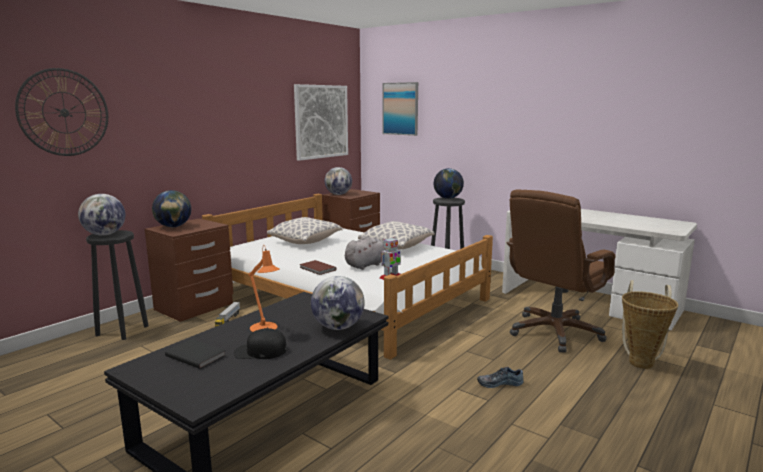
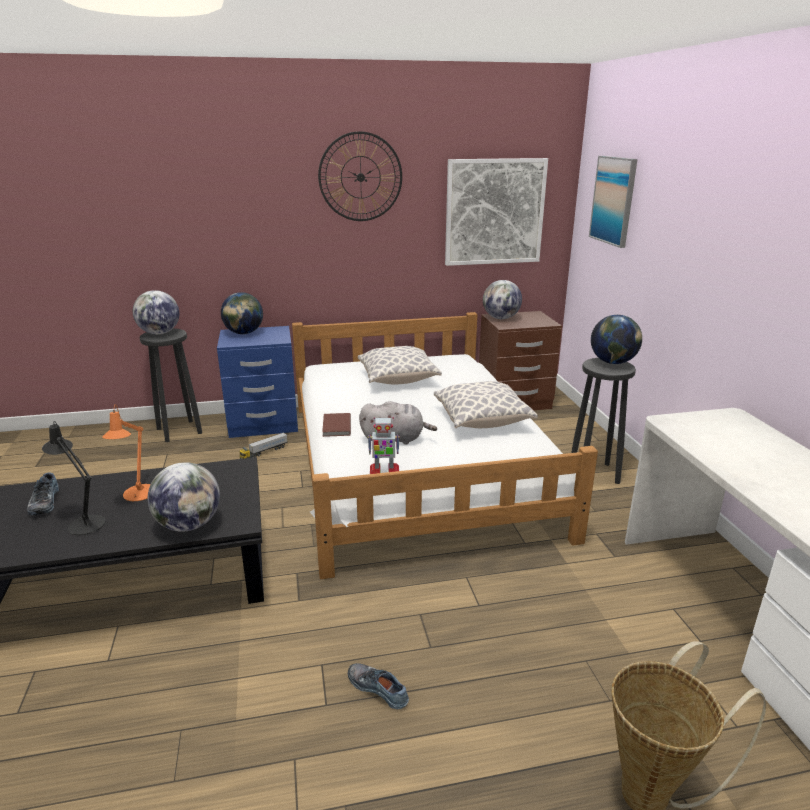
camera: 40 degrees right, 10 degrees up
(64, 112) = (134, 201): wall clock -> wall clock (360, 177)
(194, 307) = (263, 424): brown nightstand -> blue nightstand
(196, 355) = (43, 502): black book -> shoe
(260, 351) = (84, 523): black cap -> black table lamp
(554, 332) = (591, 651): brown office chair -> none

